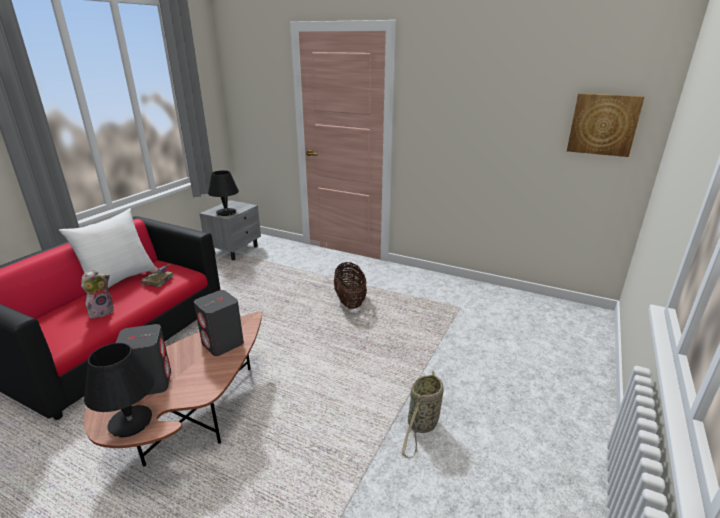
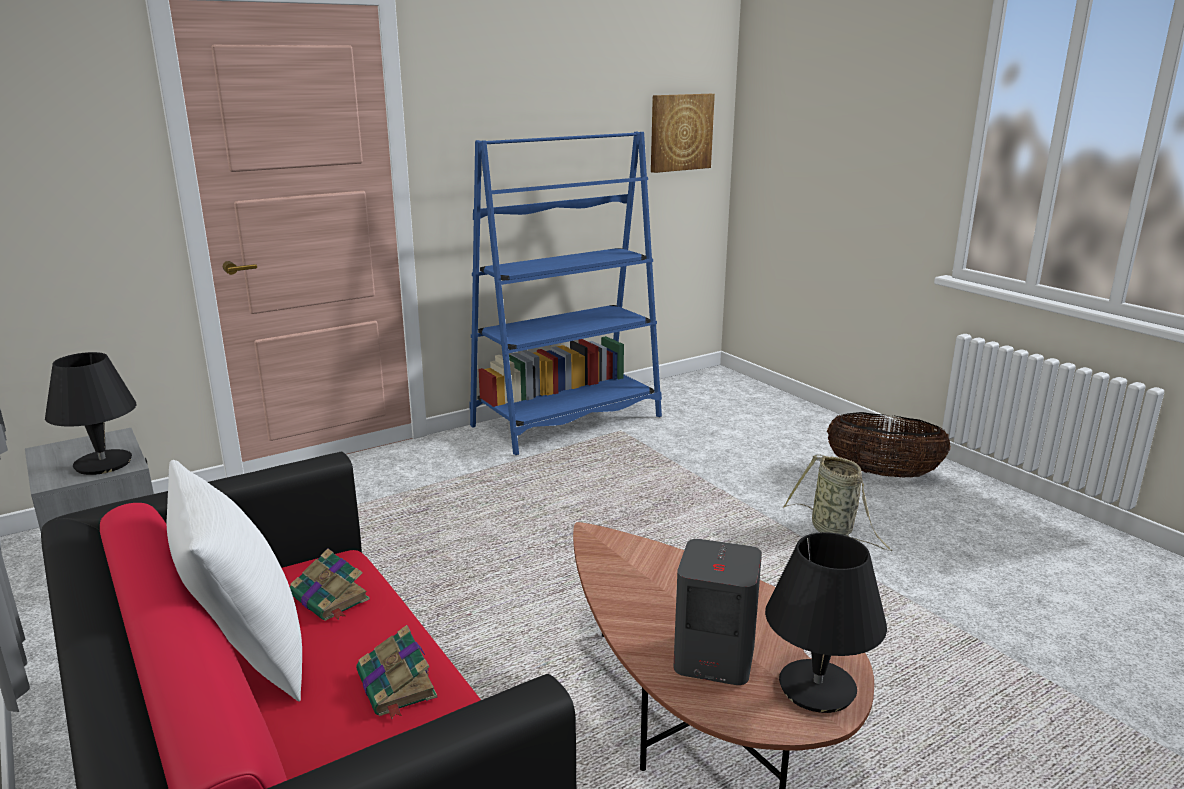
camera: 60 degrees left, 5 degrees down
(102, 311) = (397, 686): plush toy -> book
(223, 344) = (649, 571): grey speaker -> none
(350, 301) = (506, 497): basket -> basket (882, 473)
(449, 288) = (567, 421): none -> blue bookcase

